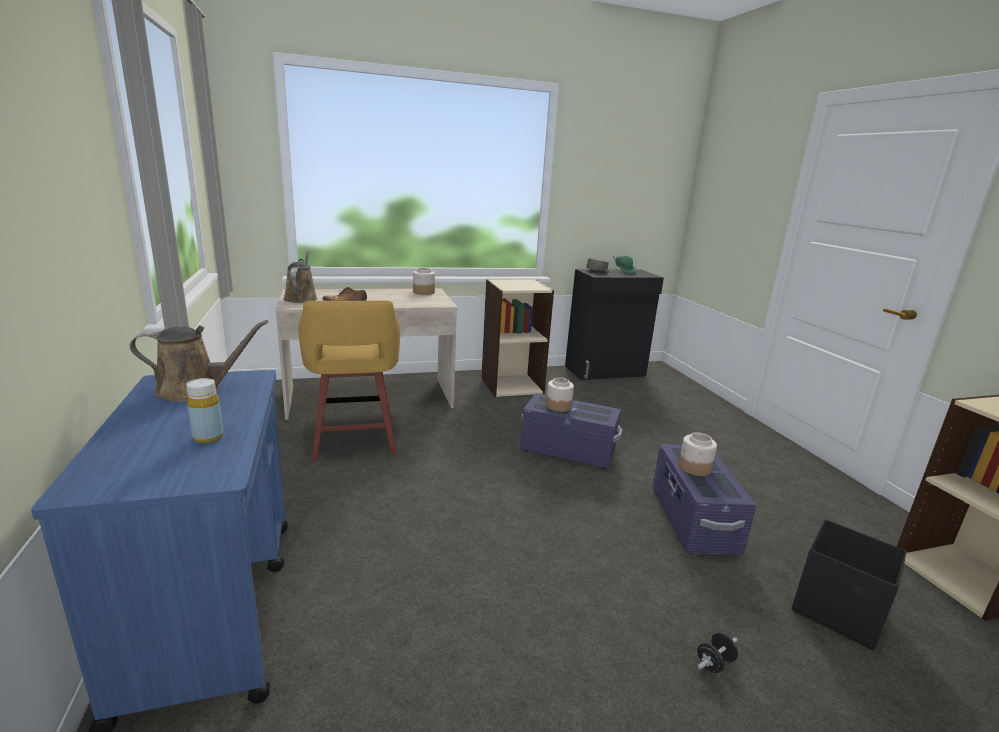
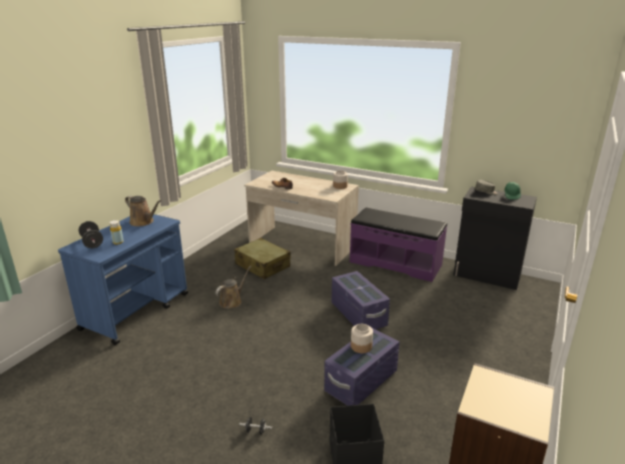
camera: 45 degrees right, 5 degrees up
(131, 459) = (92, 243): none -> black dumbbell
(301, 298) = (268, 179): brown watering can -> brown watering can (232, 301)
(354, 440) = (262, 266): yellow stool -> beige suitcase
(511, 385) = (395, 263): beige bookcase -> purple bench
(558, 406) = (354, 283): jar -> none

